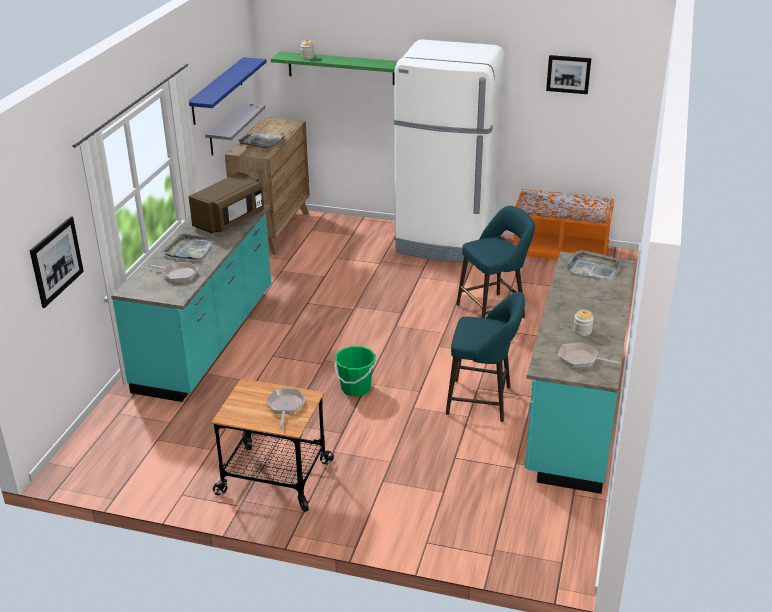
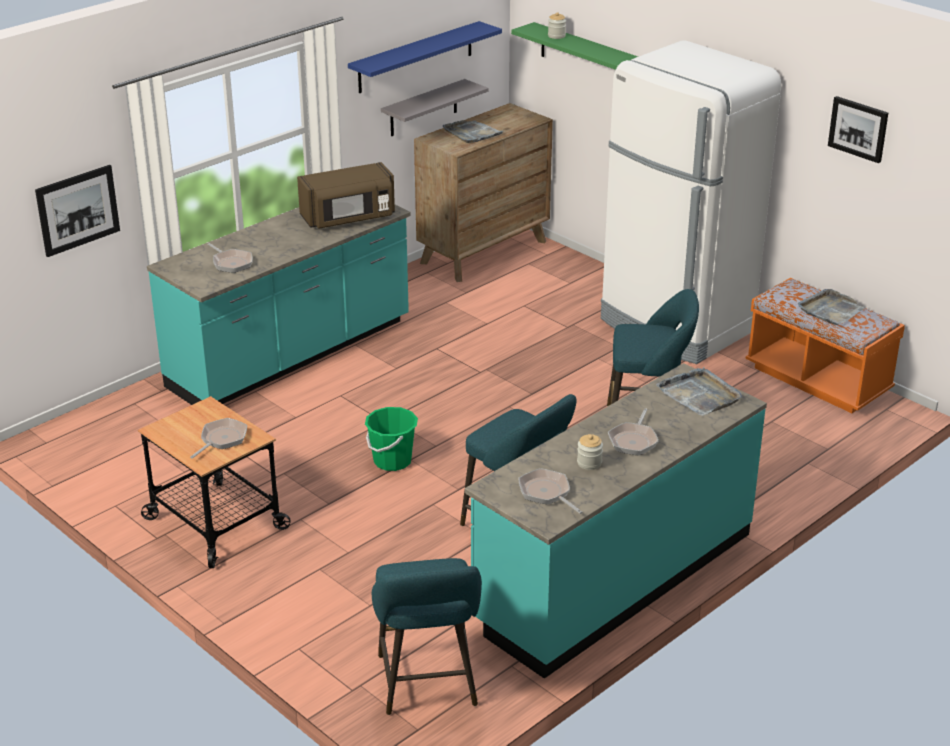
camera: 30 degrees right, 0 degrees up
(189, 249) = (271, 239): grey tray -> grey tray (830, 310)
(537, 530) = (428, 685): none -> turquoise stool
(590, 308) = (633, 440): none -> frying pan

